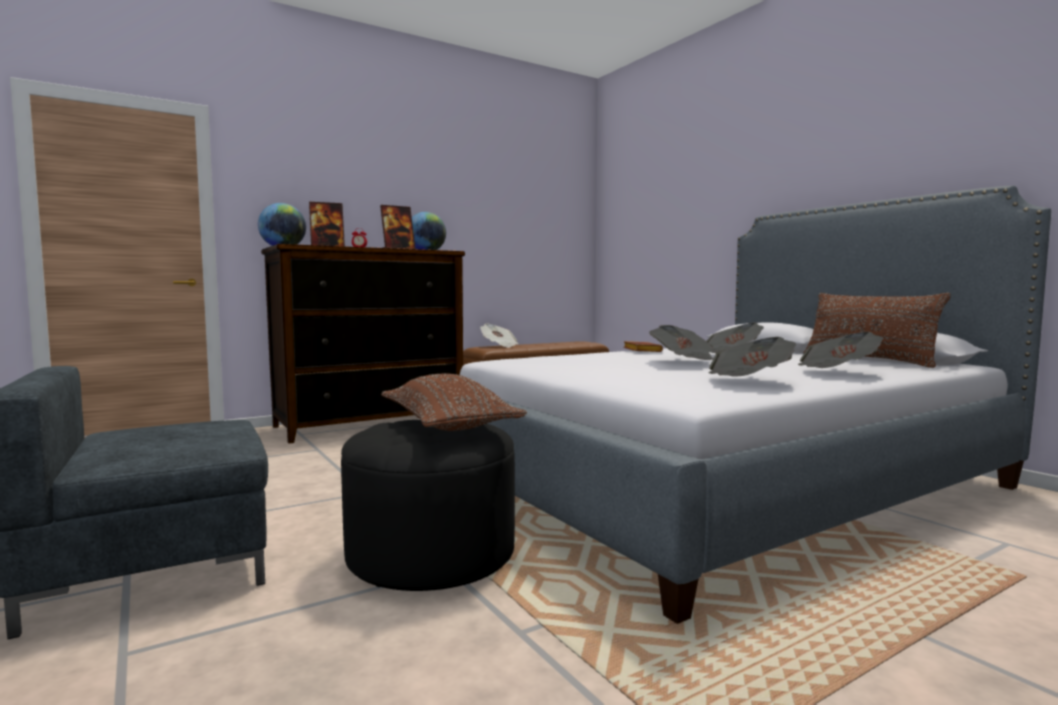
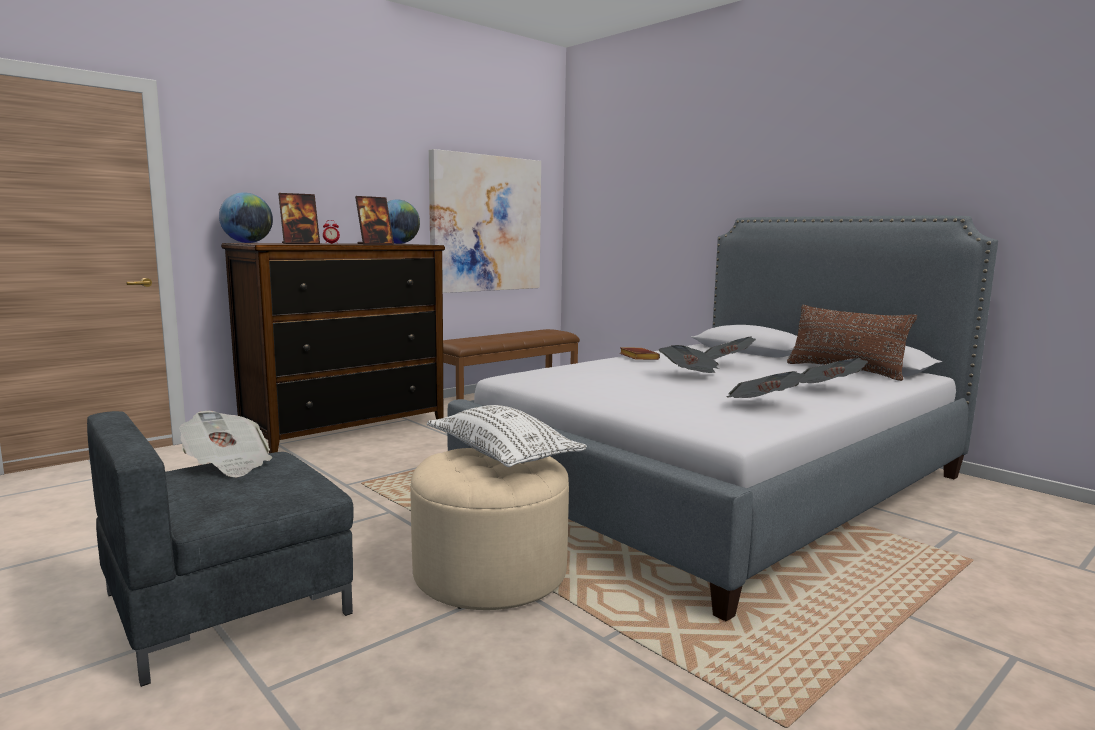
camera: 10 degrees left, 5 degrees up
(431, 554) = (490, 572): black ottoman -> beige ottoman
(447, 425) = (502, 455): brown pillow -> white pillow
(499, 346) = (470, 338): newspaper -> newspaper (228, 465)
(517, 239) = (485, 224): none -> picture

